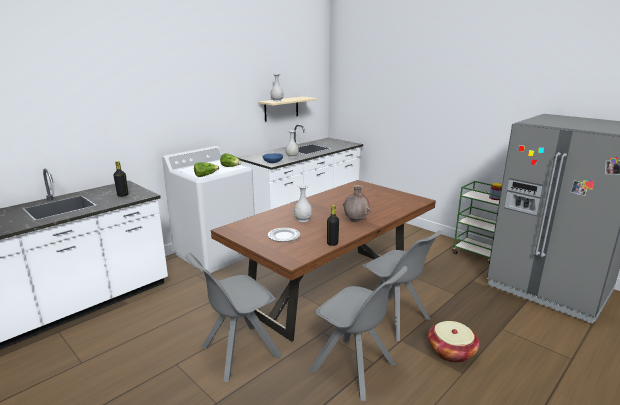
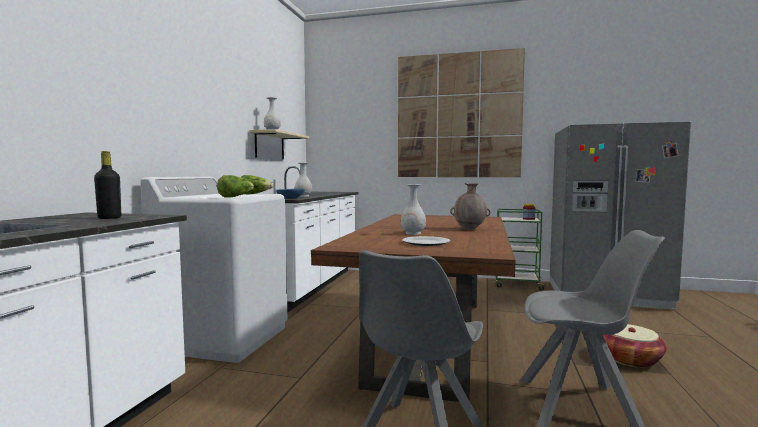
camera: 30 degrees left, 15 degrees down
(332, 243) = (495, 241): black bottle -> none
(394, 318) = (535, 347): grey chair -> none
(450, 84) = (458, 116): none -> picture

